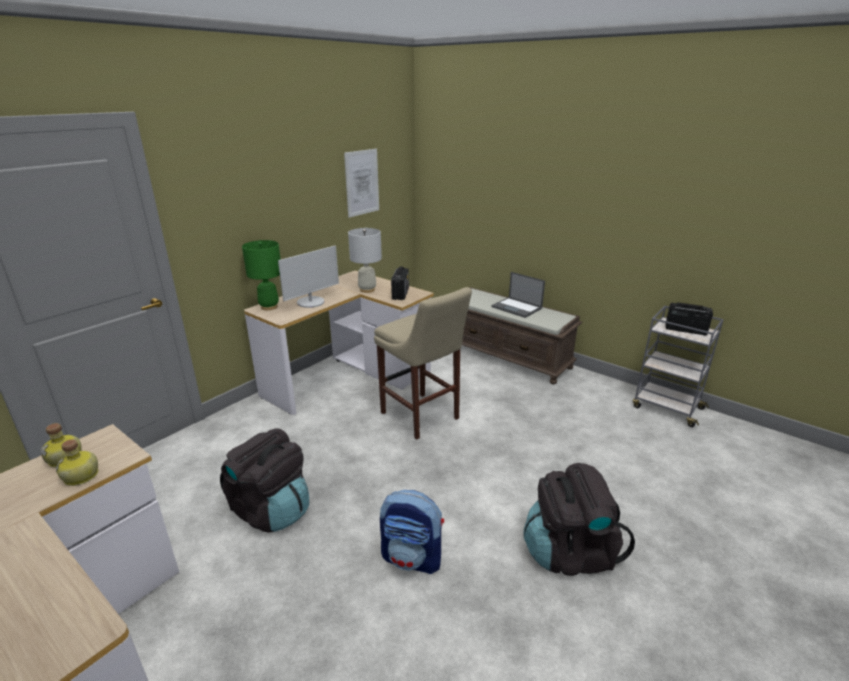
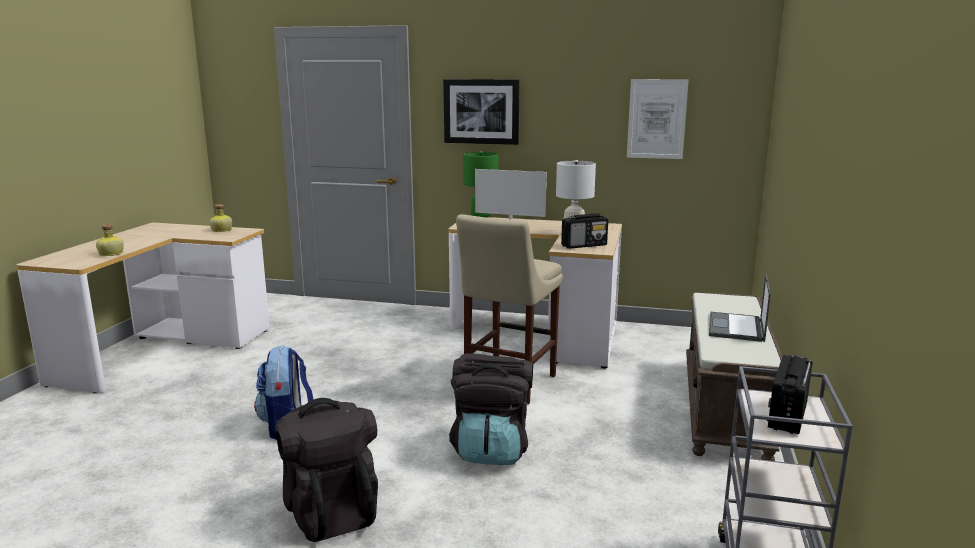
camera: 65 degrees right, 10 degrees down
(82, 476) = (205, 236): bottle -> bottle (110, 254)
(236, 202) = (481, 111): none -> picture
(271, 510) = (318, 358): black backpack -> black backpack (492, 449)
(685, 330) = (787, 416): radio -> radio turned 150 degrees counterclockwise

